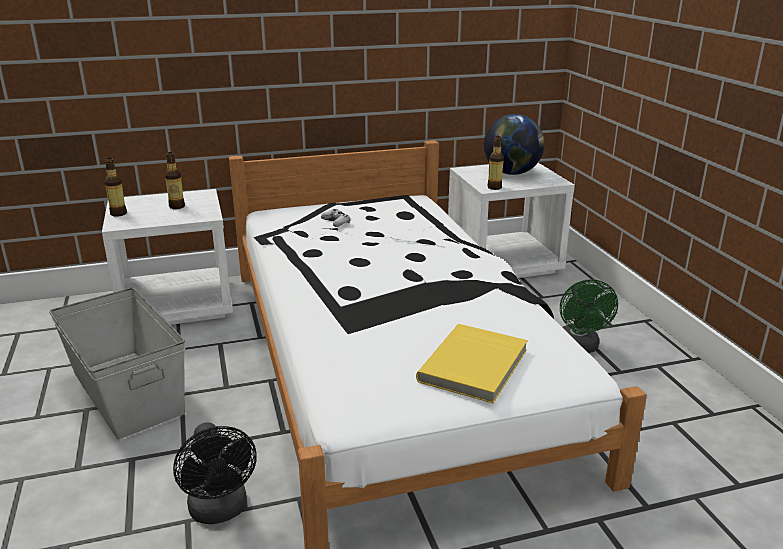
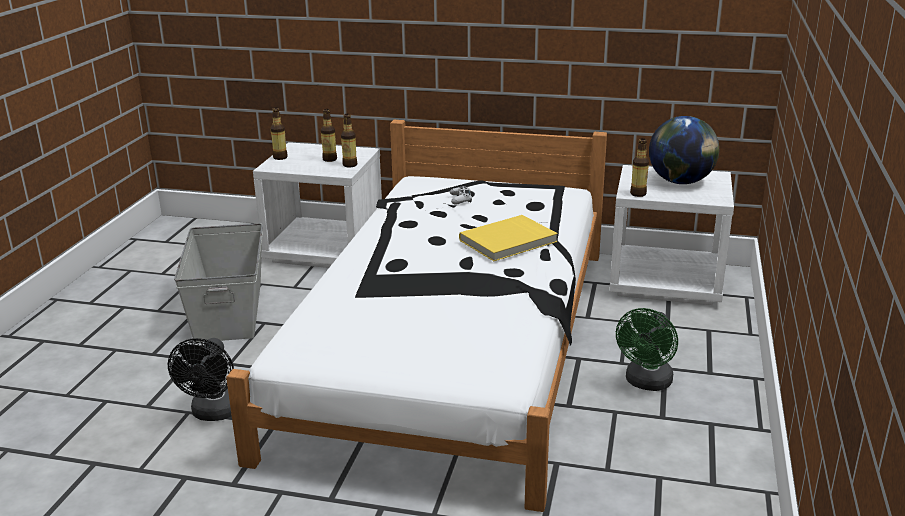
camera: 30 degrees right, 0 degrees up
(205, 208) = (350, 165): none -> bottle
(475, 366) = (421, 349): yellow book -> yellow book (509, 241)

